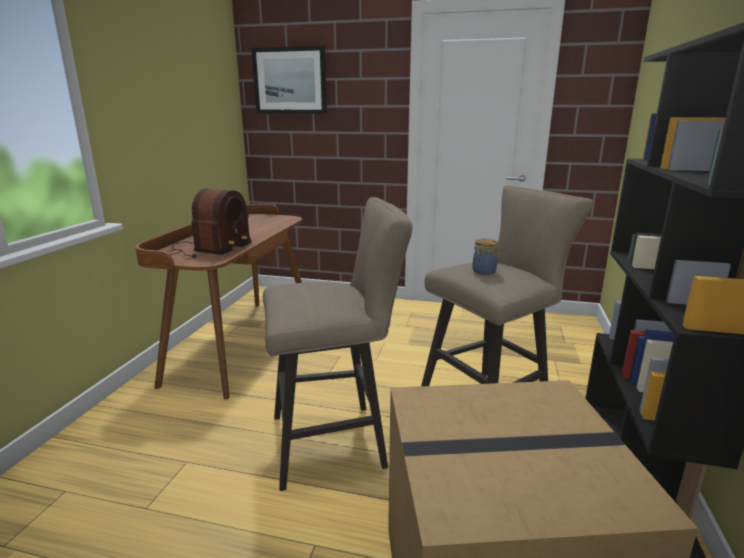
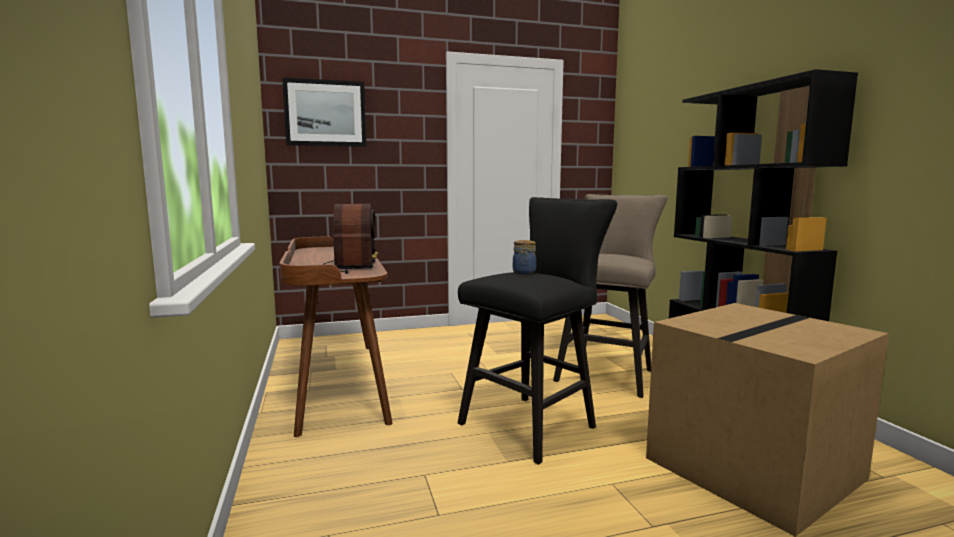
camera: 30 degrees left, 10 degrees down
(337, 441) = (534, 423): beige stool -> black stool
(483, 272) = (608, 256): jar -> jar (524, 272)

